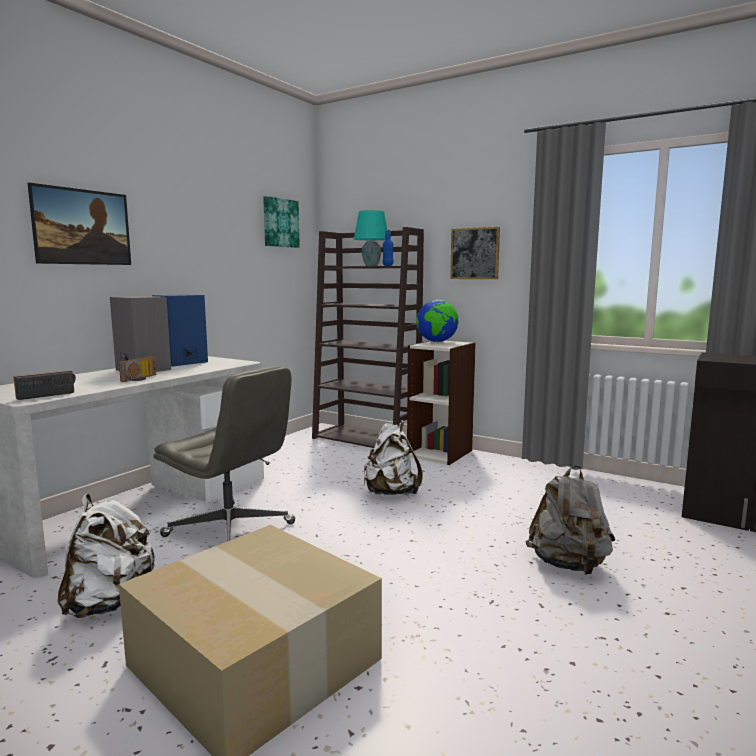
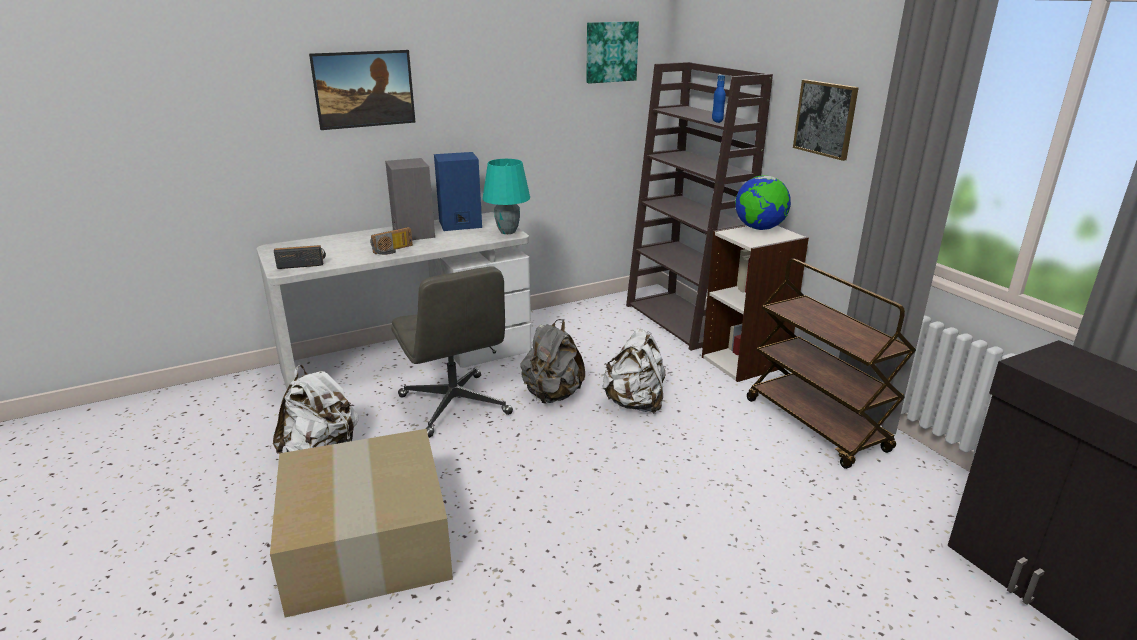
camera: 30 degrees right, 15 degrees up
(371, 266) = (709, 114): turquoise table lamp -> turquoise table lamp (507, 232)
(529, 476) = (816, 425): none -> brown cart
(569, 565) = (720, 556): grey backpack -> grey backpack (552, 395)

